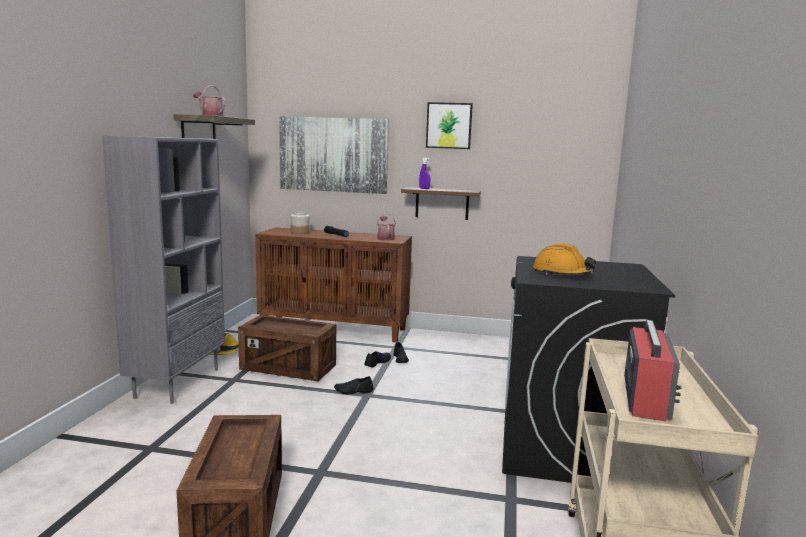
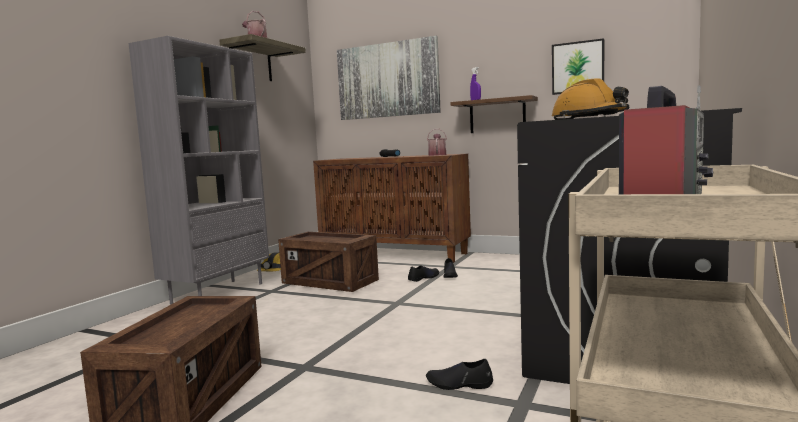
camera: 15 degrees right, 5 degrees down
(300, 232) = (357, 158): jar -> none
(353, 391) = (384, 300): black shoe -> black shoe (459, 384)
(449, 125) = (498, 32): picture -> picture (578, 67)

